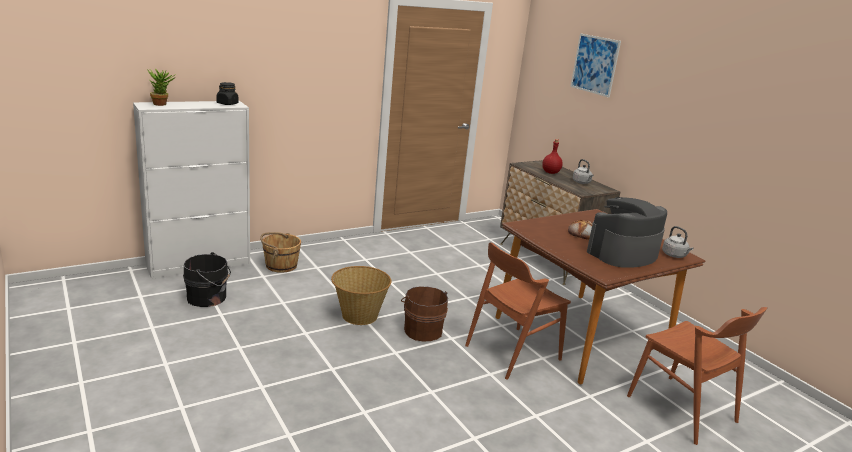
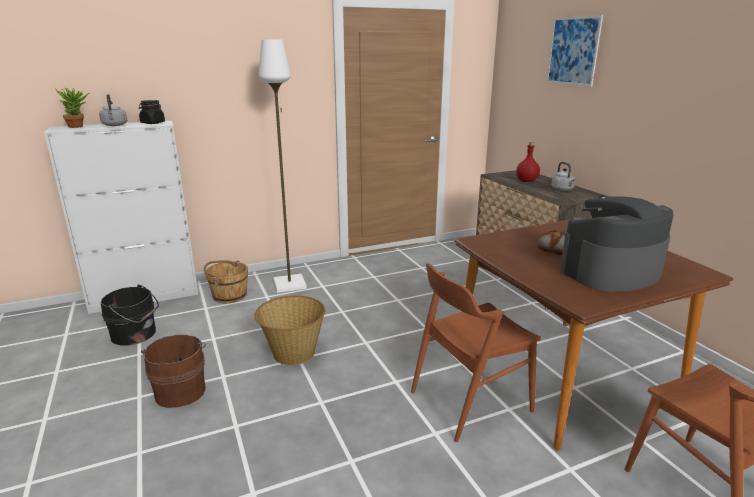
camera: 10 degrees right, 0 degrees up
(334, 256) = (290, 284): none -> white floor lamp
(422, 330) = (363, 371): brown bucket -> brown bucket (181, 390)
(675, 255) = (687, 272): grey kettle -> grey kettle (114, 125)

